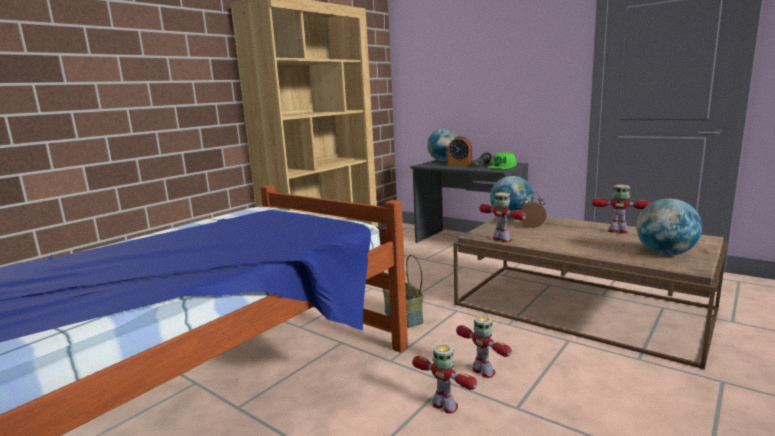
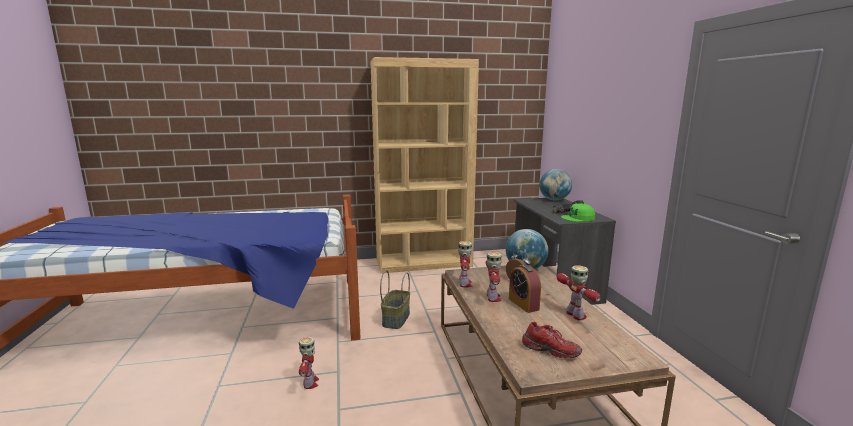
camera: 40 degrees right, 0 degrees up
(460, 164) = (552, 207): alarm clock -> alarm clock (523, 304)
(484, 372) = (367, 378): toy robot -> toy robot (493, 298)
(665, 253) = (550, 351): globe -> red shoe

